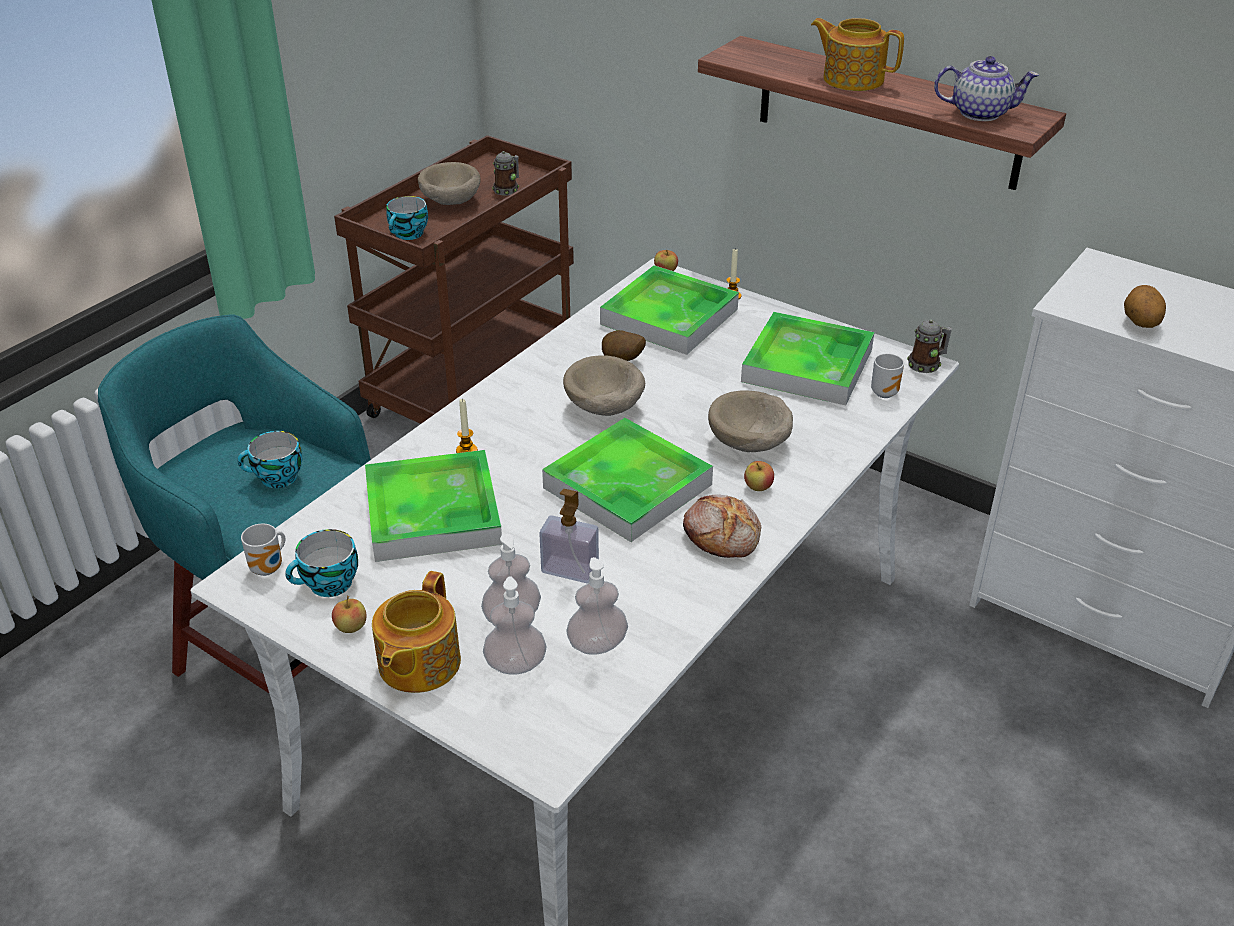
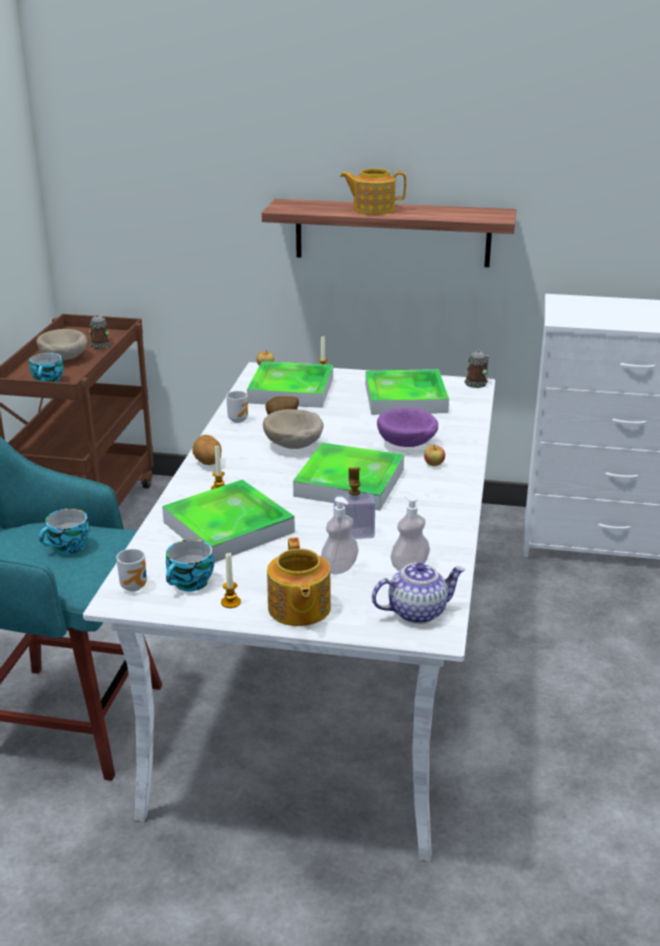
camera: 25 degrees left, 10 degrees down
(351, 627) = (230, 602): apple -> candle
(515, 664) = (366, 591): soap dispenser -> none
(722, 535) = (435, 493): bread -> none
(749, 445) = (408, 445): beige bowl -> purple bowl
(885, 392) = (466, 402): mug -> mug (238, 419)
(980, 113) = (468, 214): teapot -> teapot (417, 611)
(1139, 323) = (609, 322): potato -> potato (207, 463)

